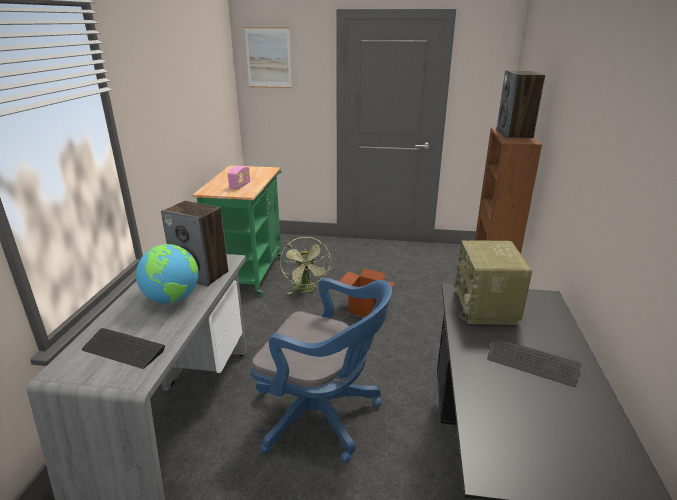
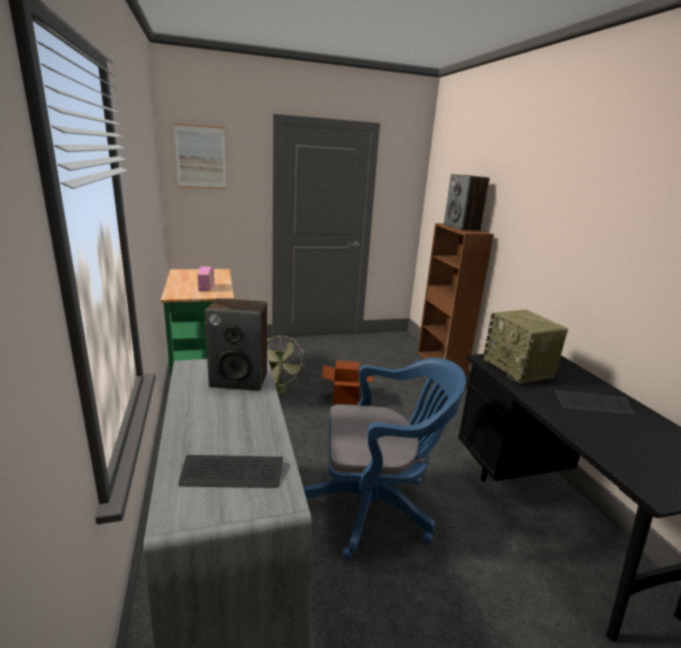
camera: 25 degrees left, 5 degrees down
(172, 299) = (234, 409): globe -> none

